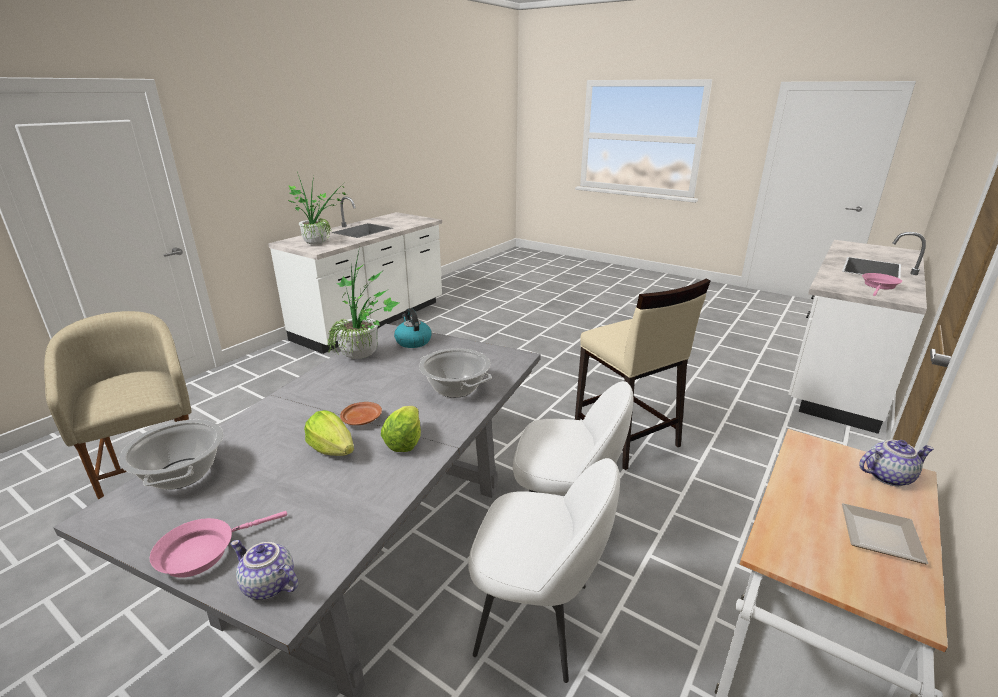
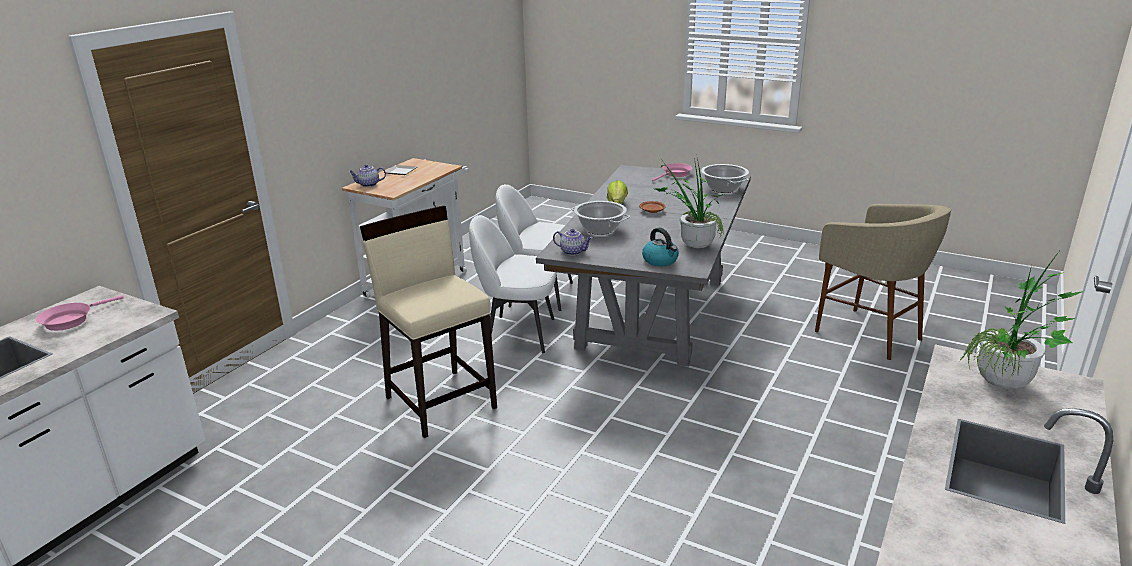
camera: 175 degrees right, 0 degrees up
(267, 585) = (640, 171): teapot -> teapot (573, 252)
(332, 450) = (655, 199): lettuce -> none

